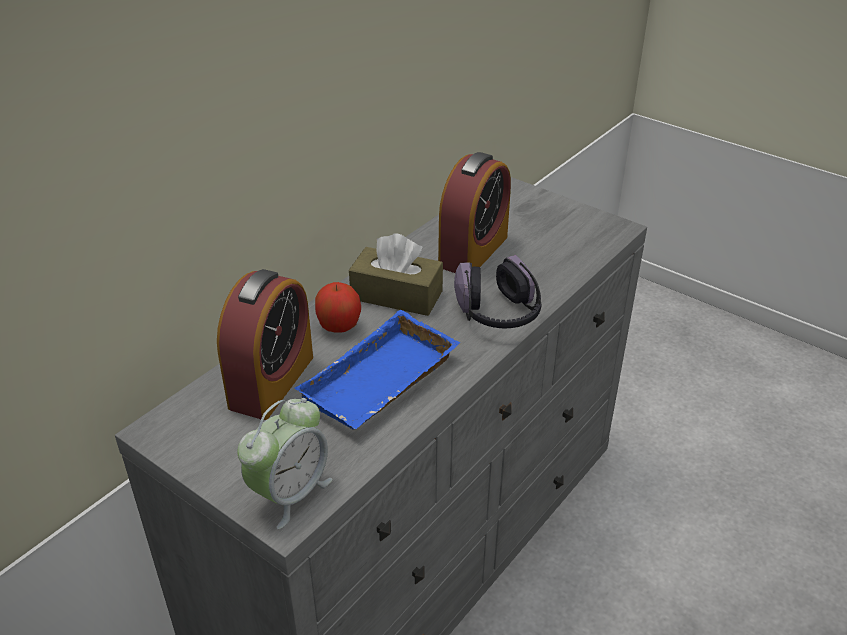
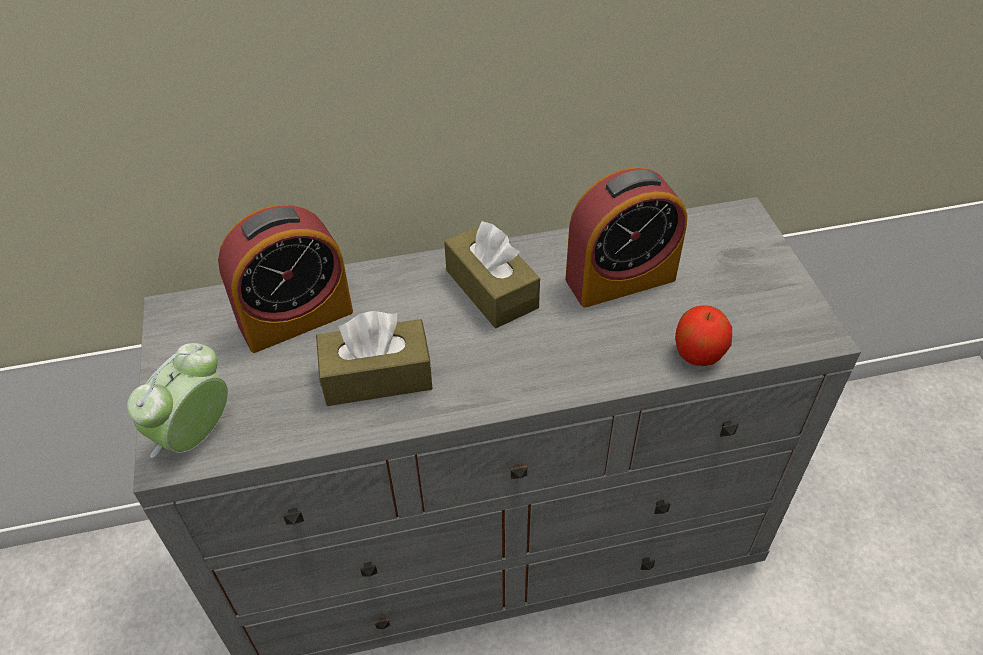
camera: 40 degrees right, 10 degrees up
(290, 493) = (196, 436): alarm clock -> alarm clock turned 135 degrees clockwise
(339, 326) = (406, 294): apple -> apple (698, 354)
(382, 384) = (377, 376): blue tray -> brown tissue box
(498, 314) = (564, 366): headphones -> none

